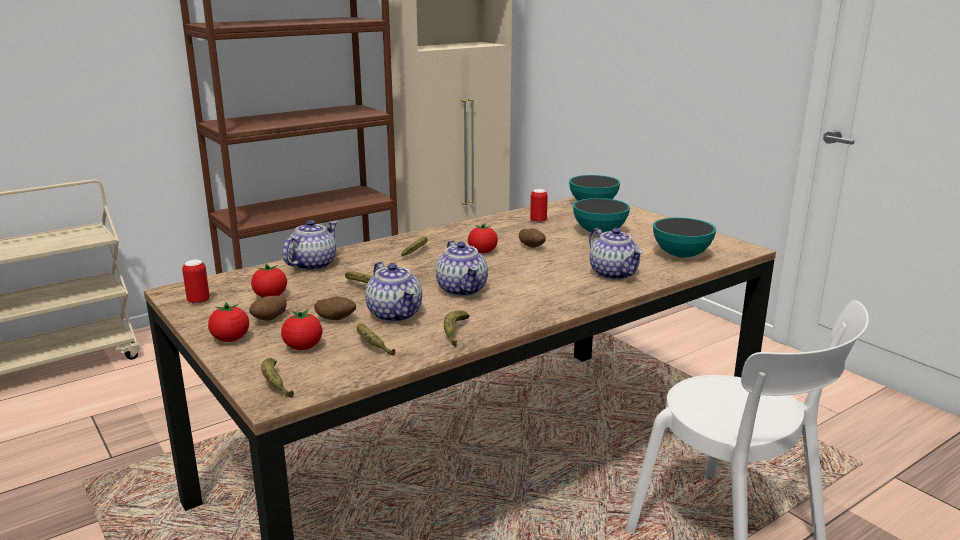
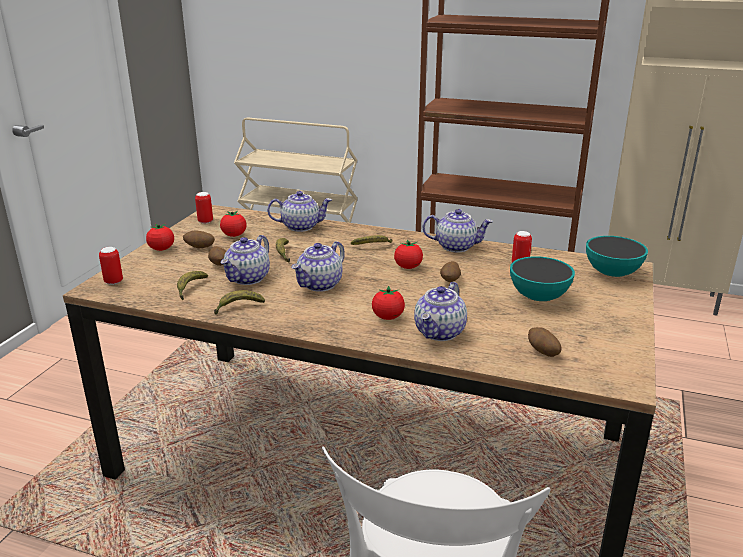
camera: 55 degrees right, 5 degrees up
(275, 384) = (113, 282): banana -> can
(303, 347) = (169, 271): tomato -> tomato (388, 317)
(471, 228) = (456, 246): none -> teapot
(681, 255) = (542, 352): bowl -> potato

